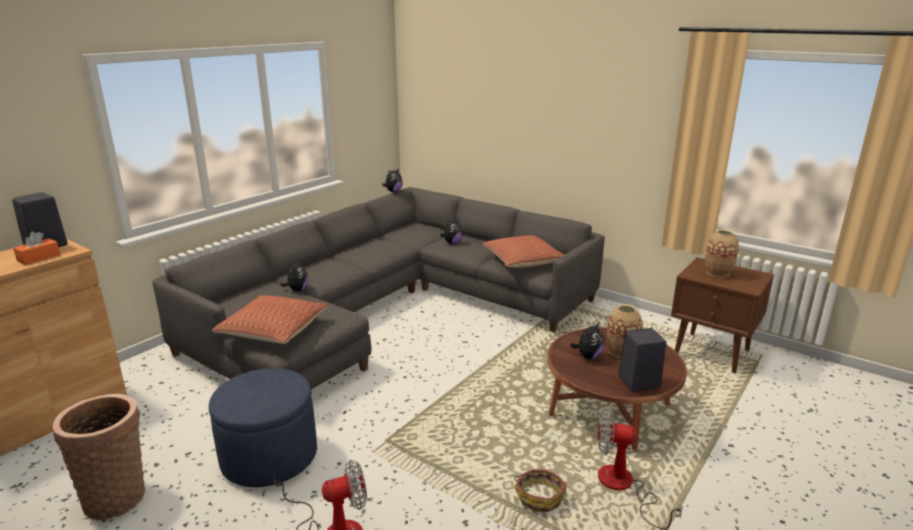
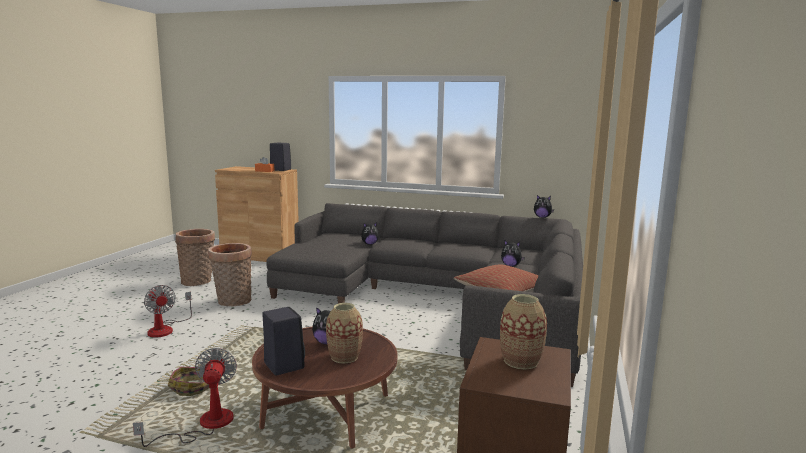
camera: 70 degrees right, 10 degrees down
(269, 456) = (233, 302): blue ottoman -> basket
(273, 330) = (305, 247): pillow -> none

